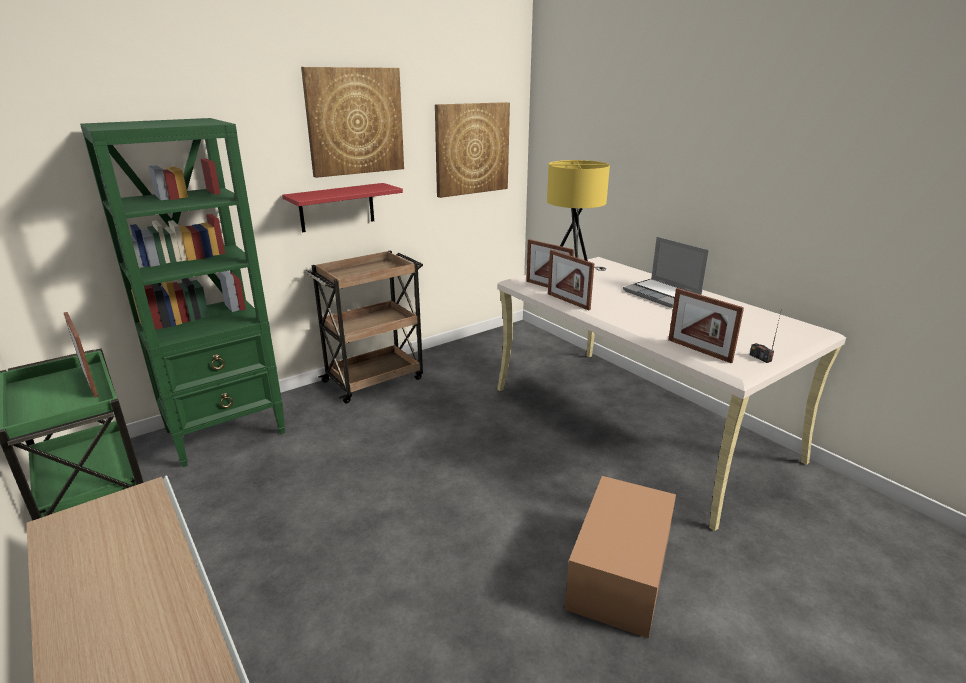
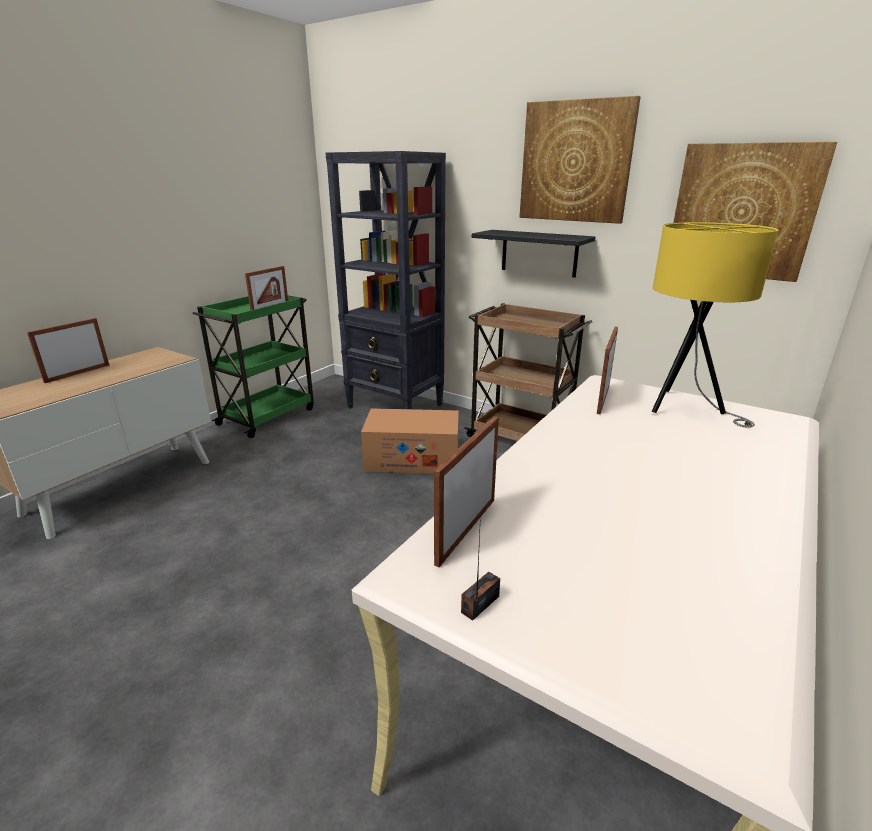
camera: 70 degrees right, 0 degrees up
(227, 431) = (395, 406): green bookcase -> black bookcase
(337, 207) = (539, 253): red shelf -> black shelf
(568, 301) = (564, 416): picture frame -> picture frame (77, 373)
(619, 572) = (270, 676): cardboard box -> cardboard box (412, 459)
(663, 294) = (700, 485): laptop -> none

